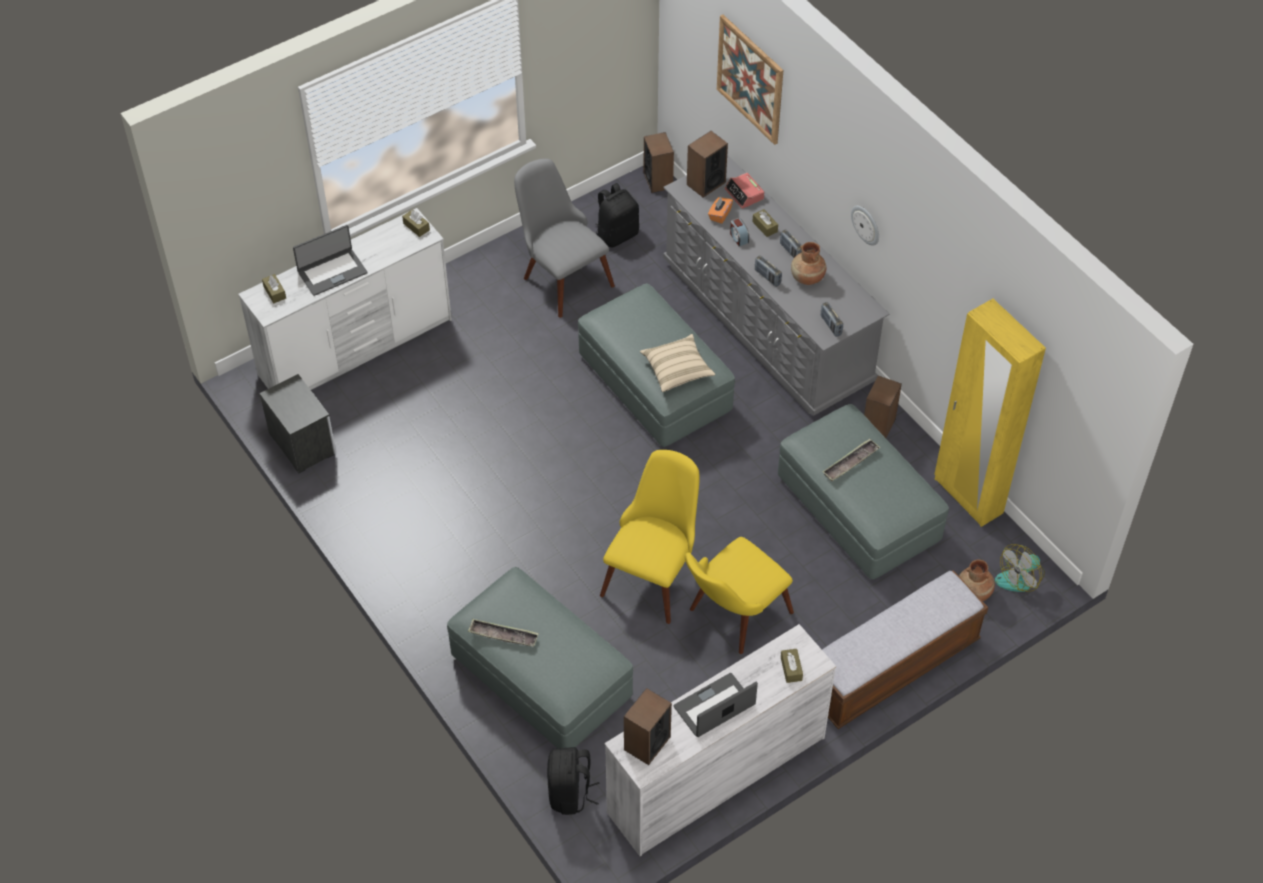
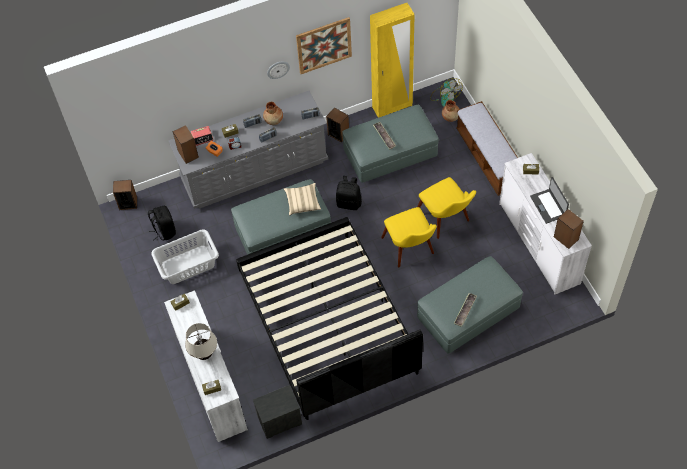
camera: 75 degrees left, 5 degrees up
(332, 272) = (204, 354): laptop -> beige table lamp
(485, 475) = (327, 323): none -> black bed
(561, 275) = (187, 264): grey chair -> grey laundry basket
(570, 794) = (541, 309): black backpack -> black backpack (349, 203)
(654, 572) = (411, 250): yellow chair -> yellow chair turned 150 degrees counterclockwise
(750, 79) = (170, 89): picture -> picture (324, 45)

